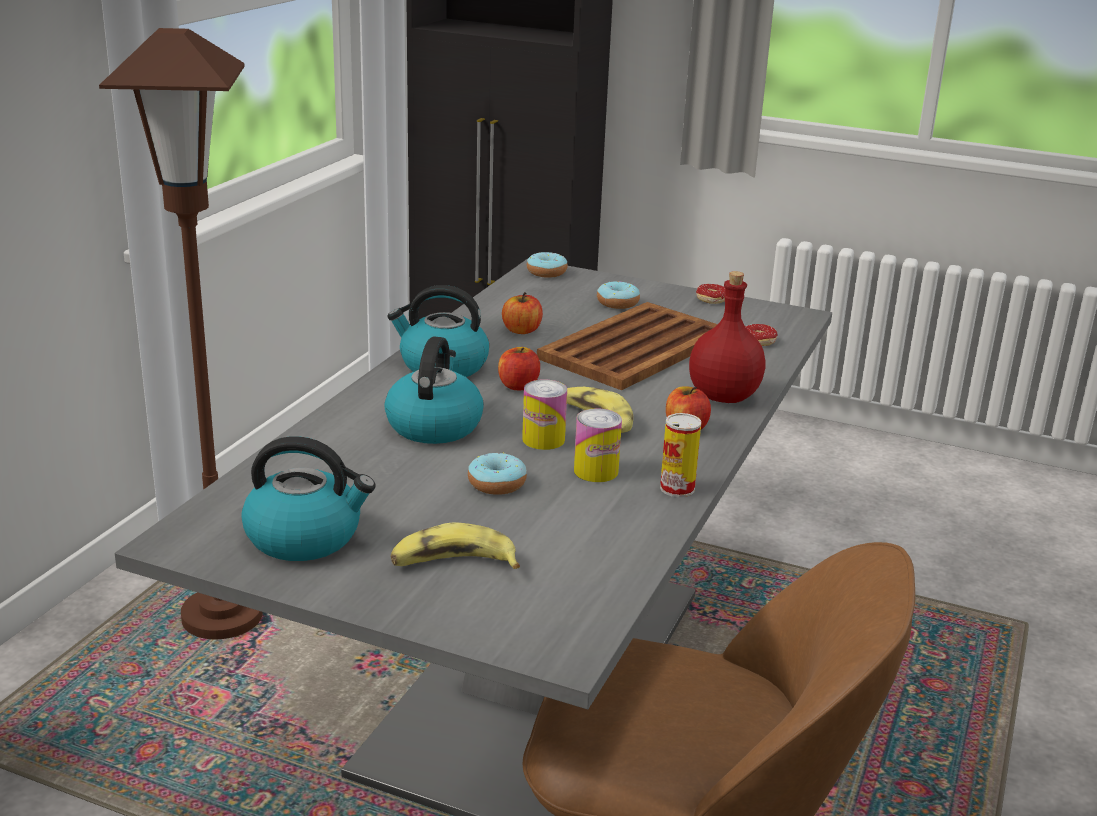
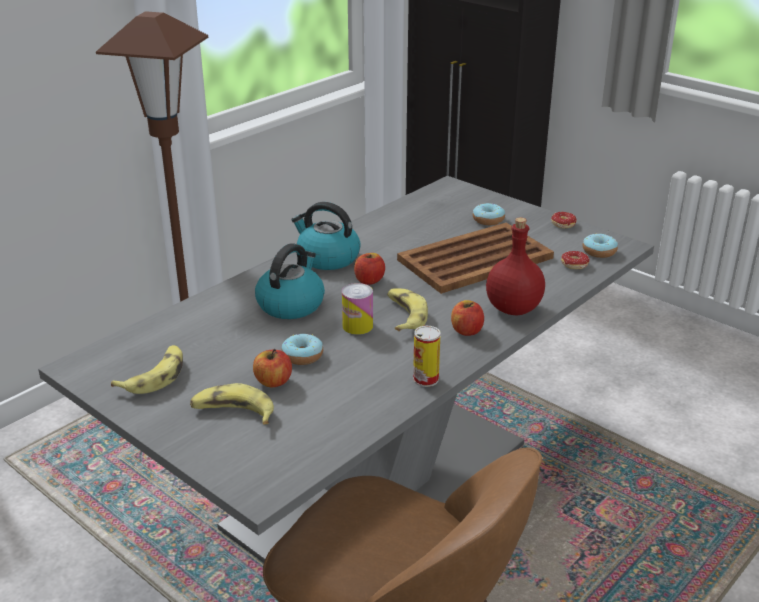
camera: 20 degrees right, 5 degrees up
(305, 537) = (155, 376): kettle -> banana
(521, 330) = (402, 235): apple -> apple (273, 381)
(546, 272) = (453, 189): donut -> donut (599, 251)
(596, 471) = (377, 356): can -> none

